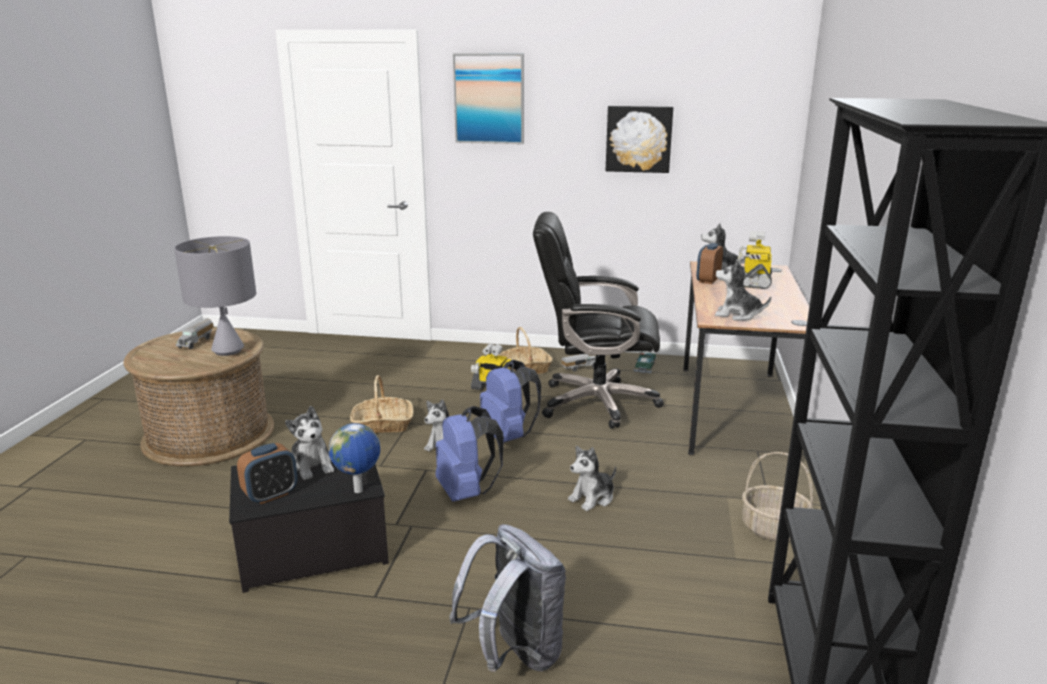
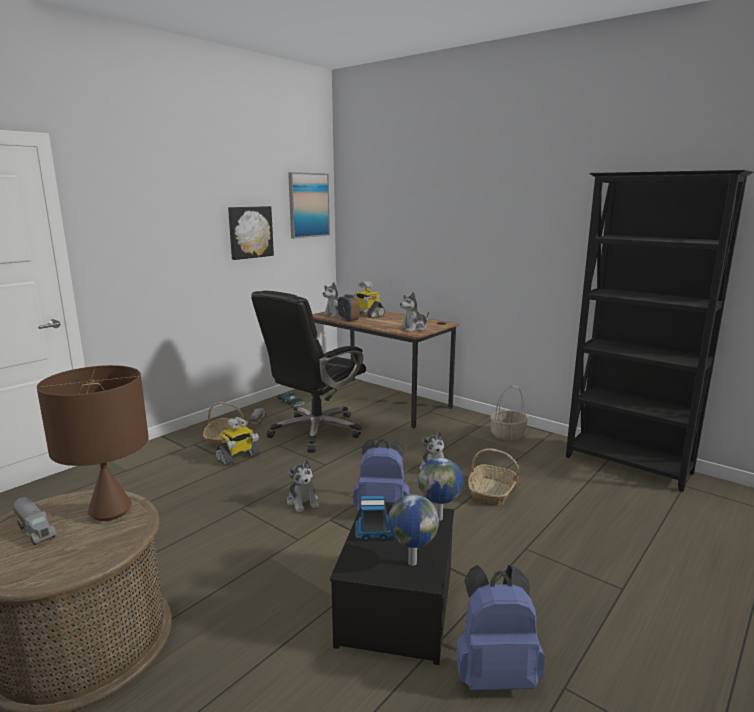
camera: 60 degrees left, 5 degrees down
(228, 351) = (110, 512): grey table lamp -> brown table lamp
(271, 495) = (411, 562): alarm clock -> globe
(312, 465) = (375, 532): plush toy -> toy truck
(382, 425) = (226, 521): basket -> basket (492, 492)
(489, 99) = (132, 204): picture -> picture (308, 205)
(508, 436) = (321, 473): blue backpack -> blue backpack (494, 674)
(514, 653) = (581, 544): grey backpack -> none

